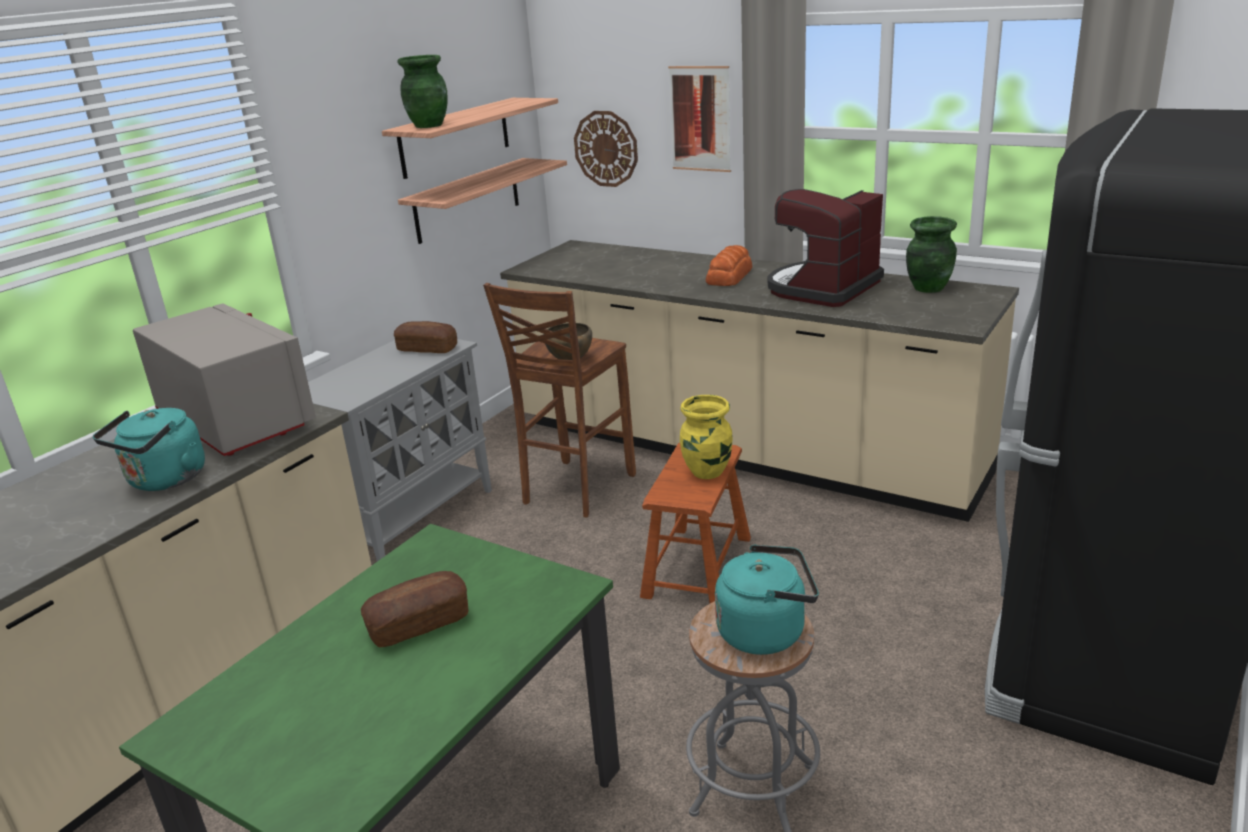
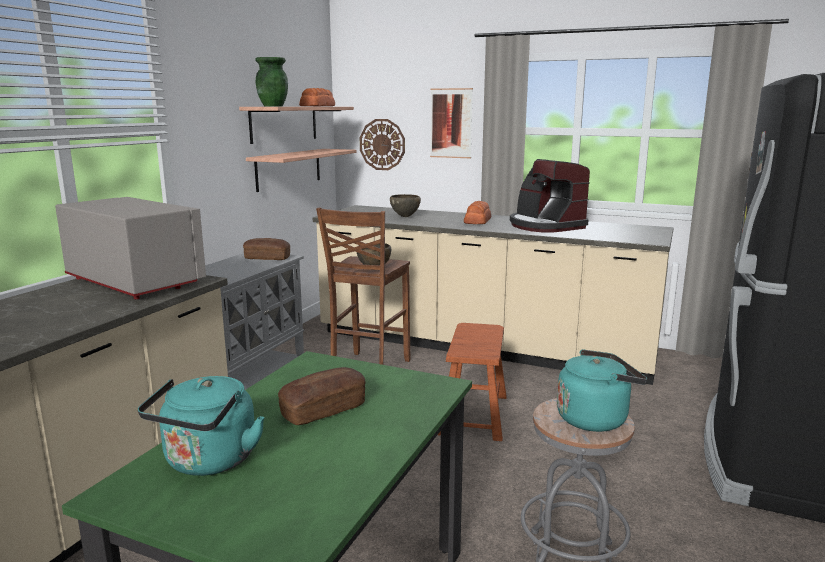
camera: 10 degrees left, 10 degrees down
(164, 481) = (82, 313): turquoise kettle -> turquoise kettle (208, 462)
(503, 106) = (318, 106): none -> bread
(629, 269) = (405, 217): none -> brown bowl
(707, 472) = (486, 339): yellow vase -> none
(822, 288) = (545, 226): coffee machine -> coffee machine turned 60 degrees counterclockwise
(927, 288) = (615, 226): green vase -> none

